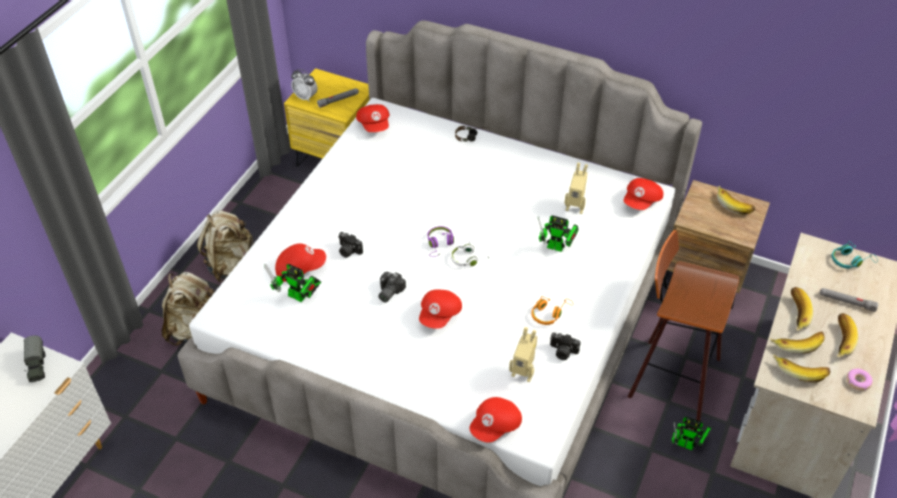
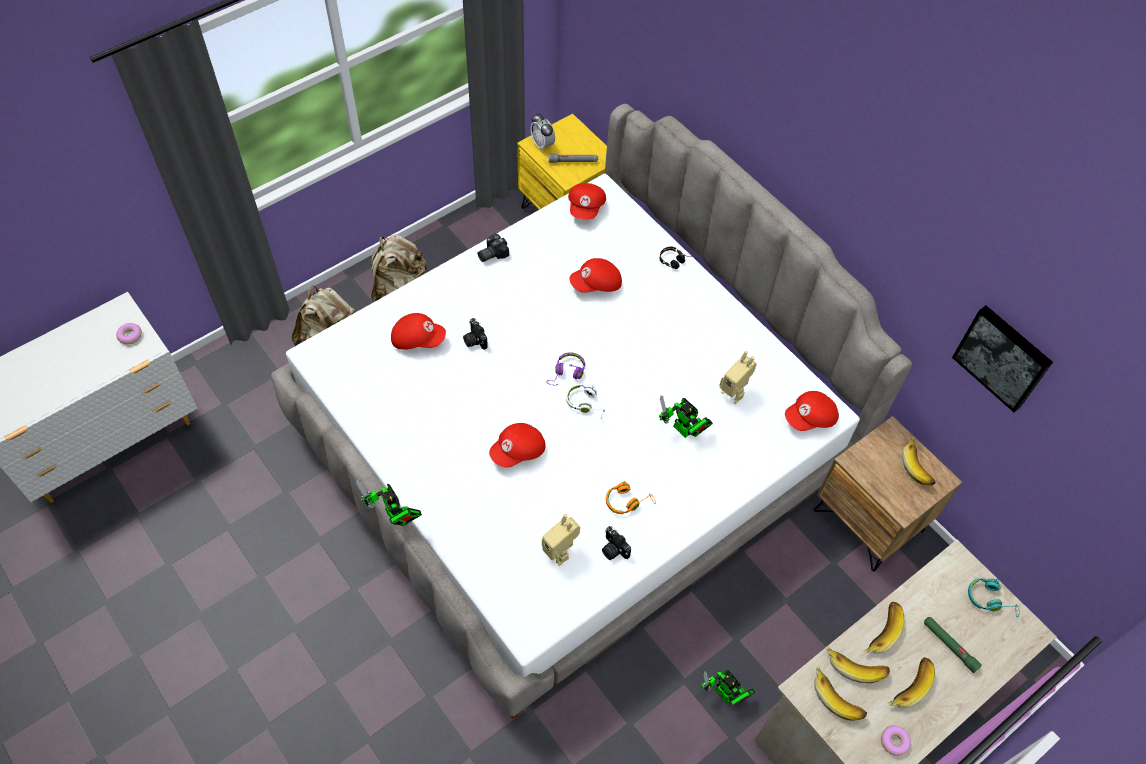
camera: 25 degrees right, 10 degrees up
(37, 365) = (130, 336): toy truck -> donut
(299, 297) = (399, 369): toy robot -> toy robot (395, 518)
(388, 292) = (485, 402): camera -> camera (491, 253)
(496, 426) = (497, 595): red cap -> red cap (596, 284)
(670, 378) = (755, 616): stool -> none
(777, 75) = (1003, 357): none -> picture
(846, 302) = (949, 645): grey flashlight -> green flashlight

